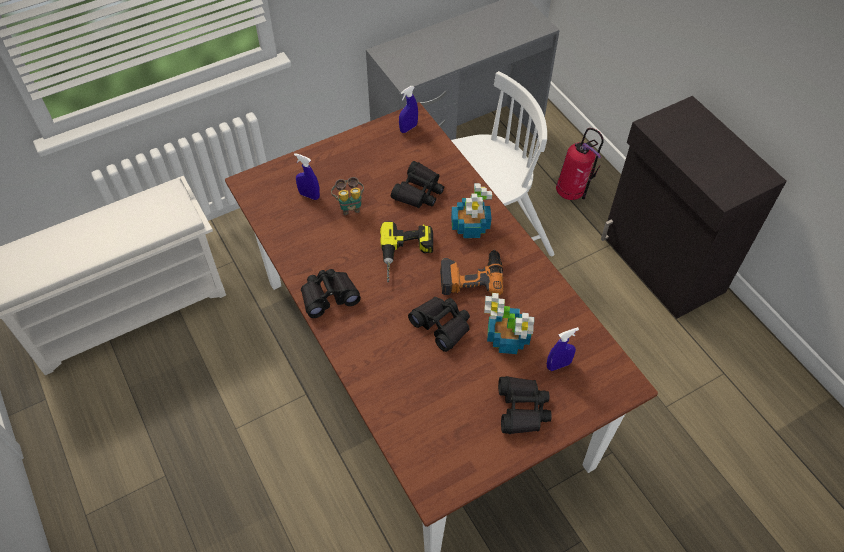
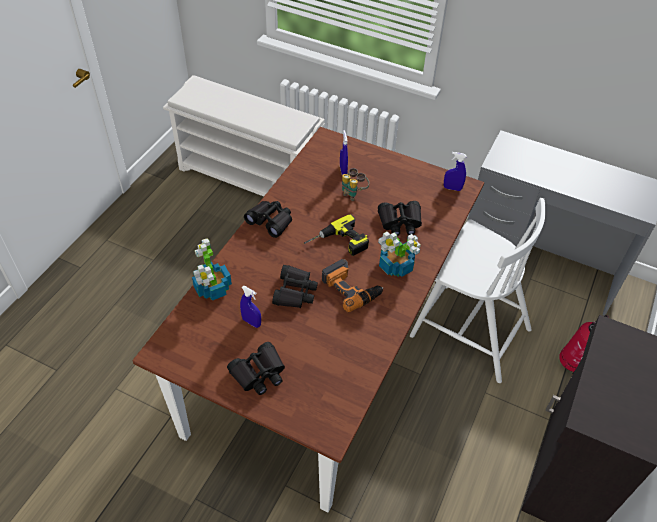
camera: 55 degrees right, 5 degrees down
(508, 339) = (314, 336): potted plant -> potted plant (212, 289)
(558, 365) = (314, 379): blue spray bottle -> blue spray bottle (251, 322)

